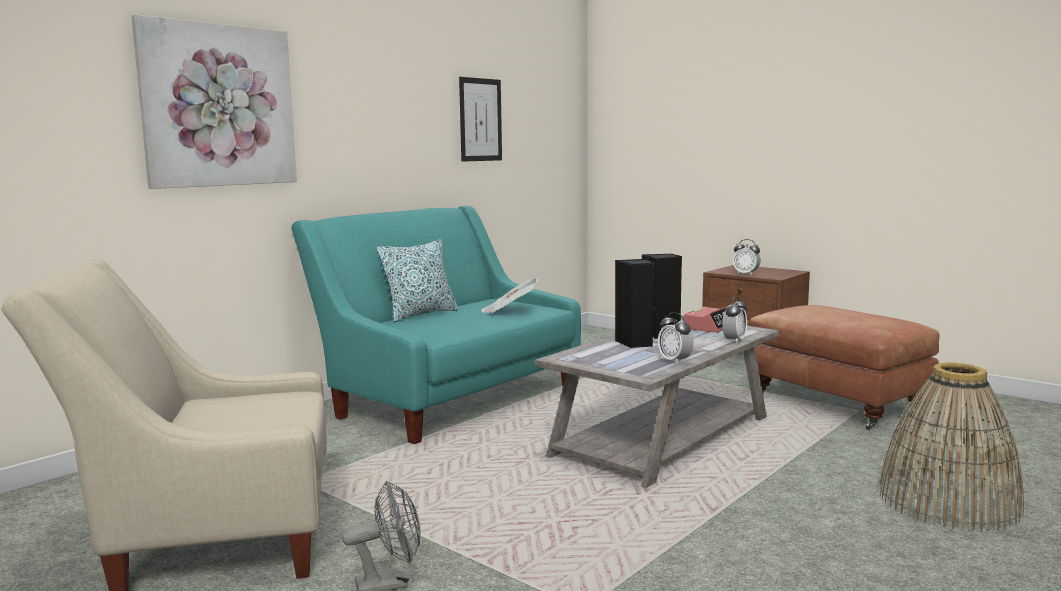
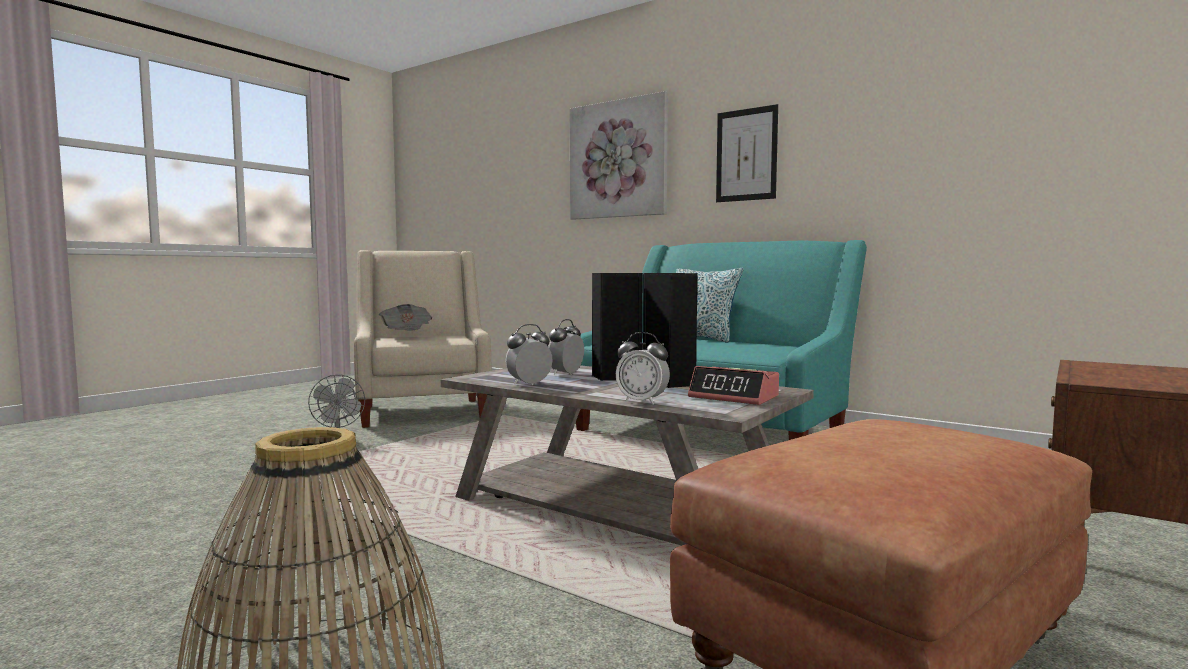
camera: 85 degrees right, 5 degrees down
(480, 120) = (913, 132): picture -> picture (746, 155)
(509, 311) = (732, 349): newspaper -> newspaper (406, 332)
(746, 274) = (1093, 371): alarm clock -> alarm clock (566, 374)

